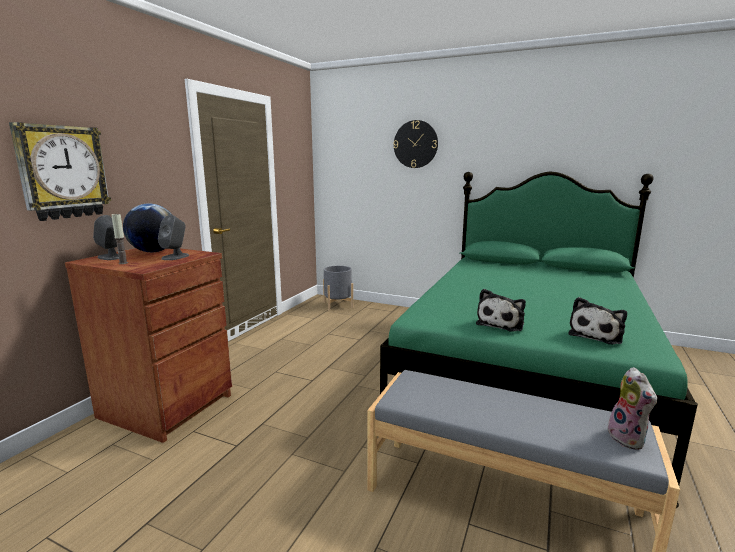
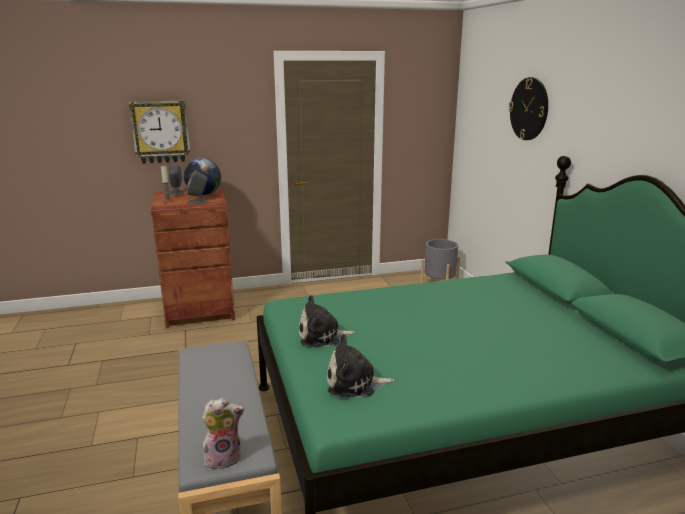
camera: 50 degrees right, 5 degrees up
(629, 439) = (224, 458): plush toy -> plush toy turned 150 degrees counterclockwise

